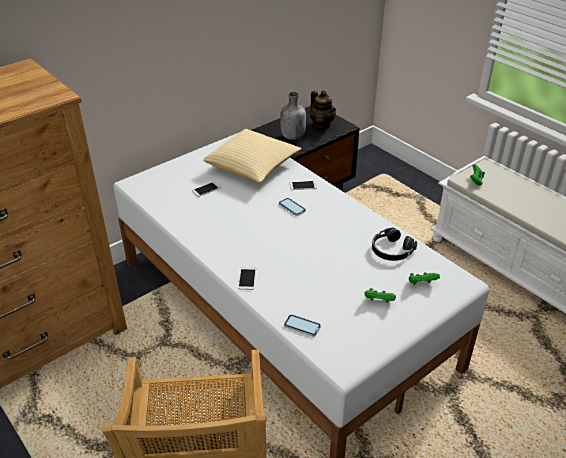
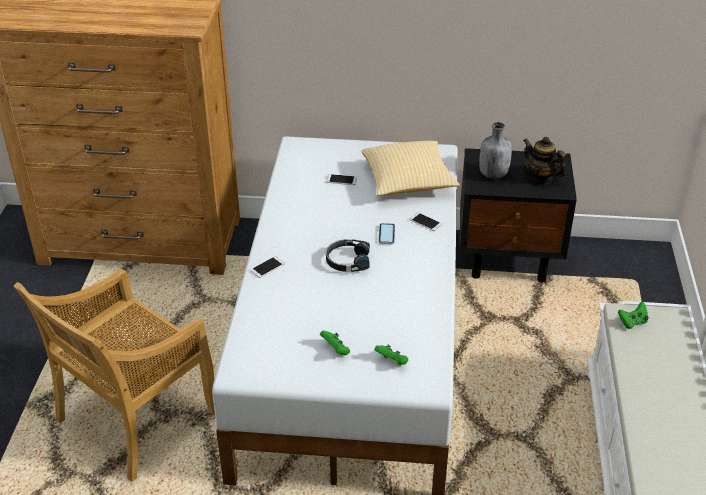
camera: 45 degrees right, 0 degrees up
(302, 326) = (252, 326): phone -> none
(322, 125) = (540, 178): teapot -> teapot turned 120 degrees clockwise
(391, 250) = (412, 320): black headphones -> black headphones (347, 261)

